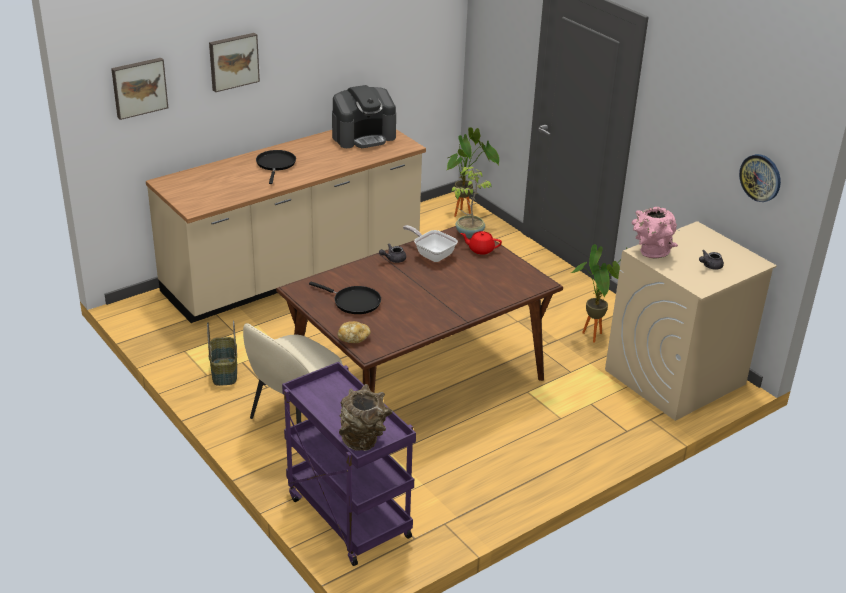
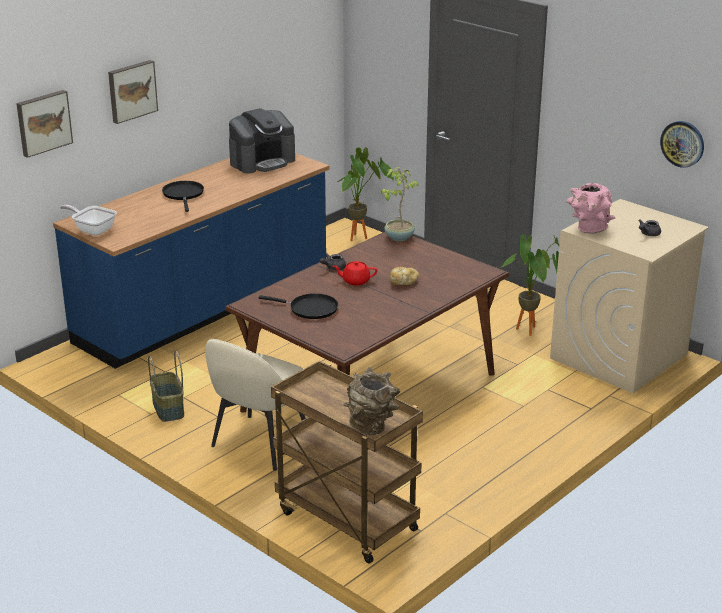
camera: 10 degrees left, 5 degrees down
(294, 271) = (205, 308): beige counter -> blue counter
(346, 516) = (344, 520): purple cart -> brown cart
(353, 338) = (323, 340): bread -> bread (403, 282)
(432, 254) = (369, 259): frying pan -> frying pan (92, 230)
(480, 249) = (416, 250): red teapot -> red teapot (355, 281)

